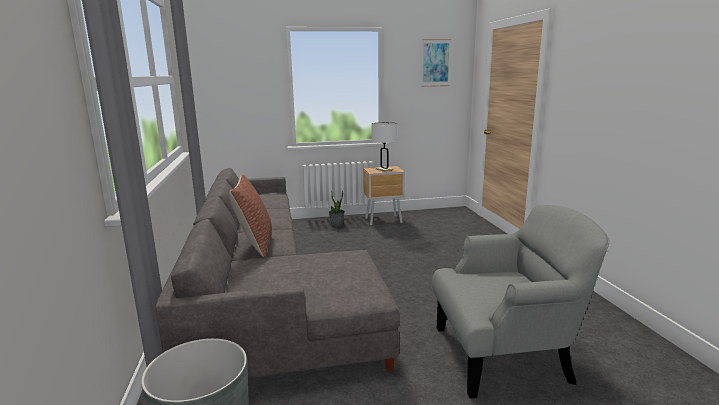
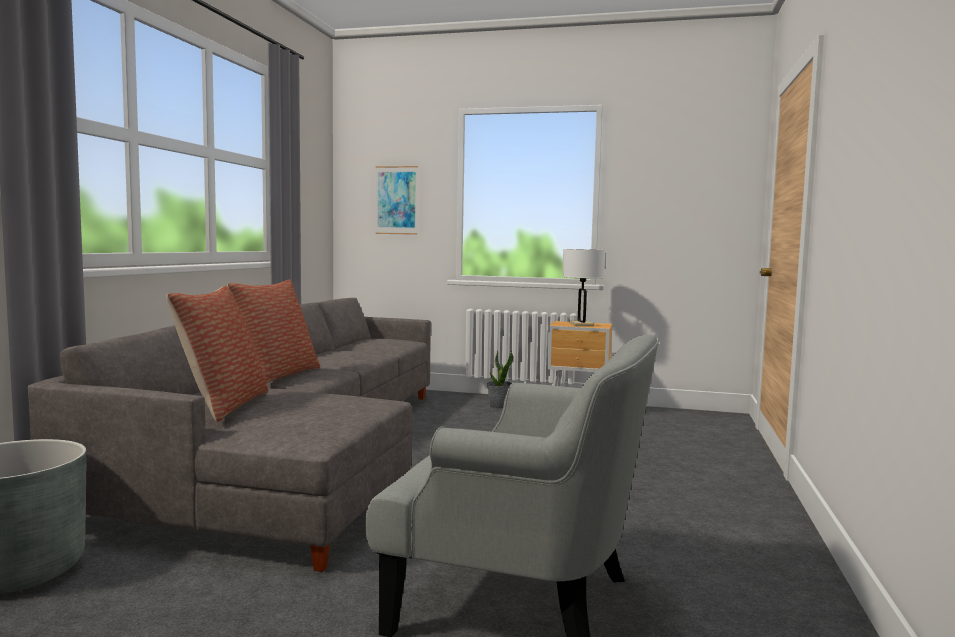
camera: 25 degrees right, 10 degrees down
(278, 282) = (223, 406): none -> pillow
(435, 63) = (693, 159): picture -> picture (396, 200)

